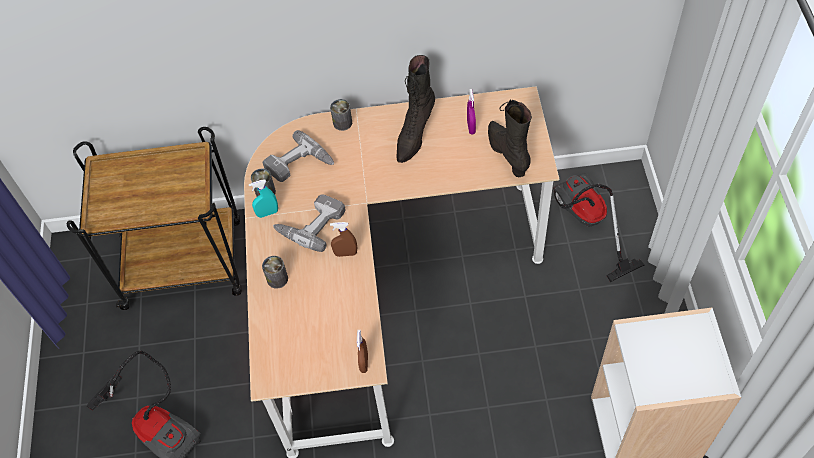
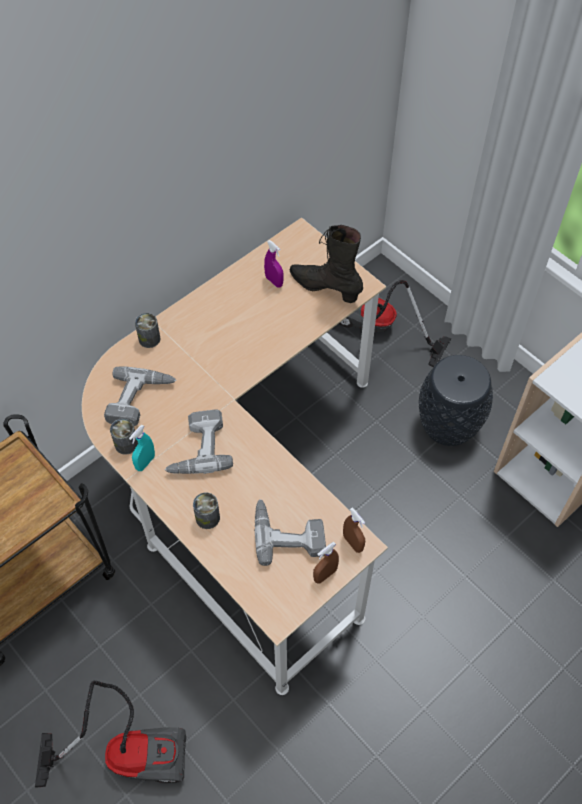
camera: 40 degrees left, 0 degrees up
(324, 325) = (288, 532): none -> power drill
(345, 253) = (253, 456): brown spray bottle -> brown spray bottle (325, 575)
(414, 135) = (228, 314): black boot -> none
(584, 334) = (449, 423): none -> black stool

